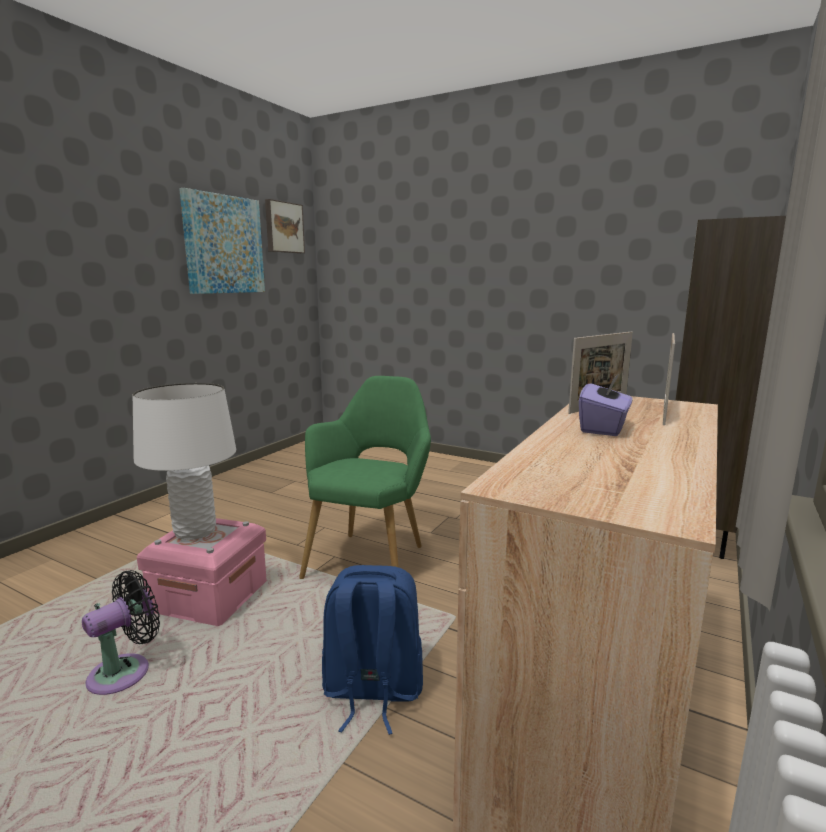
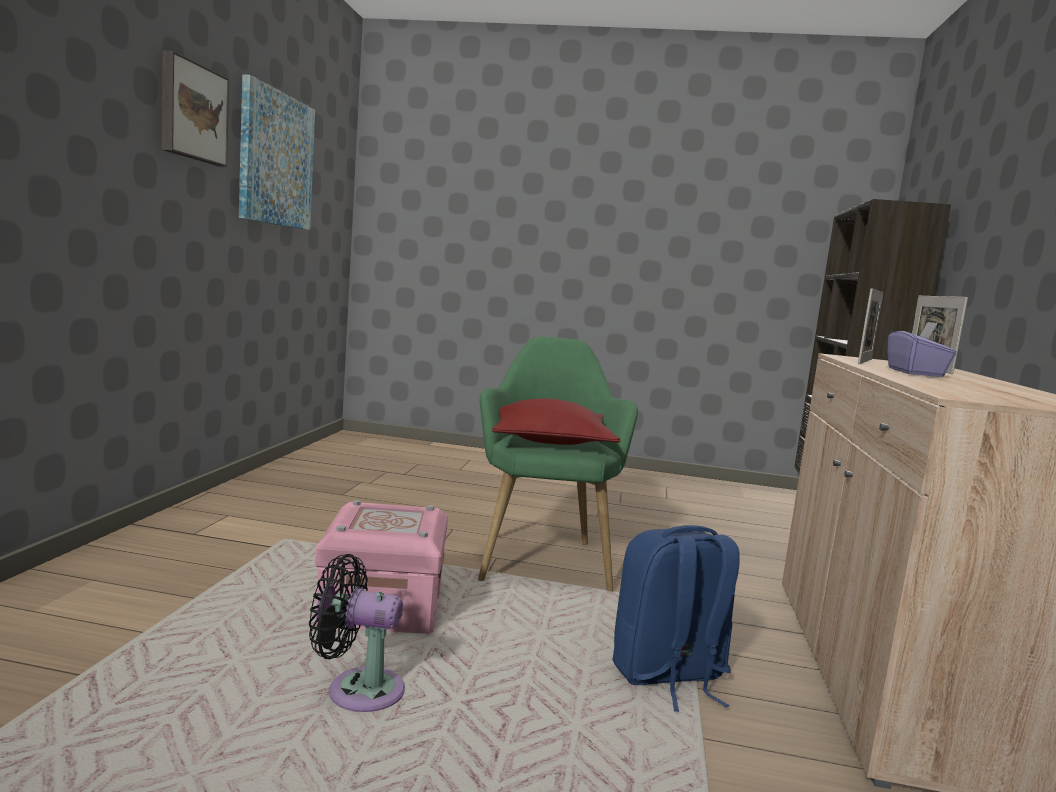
camera: 20 degrees left, 5 degrees down
(125, 672) = (358, 690): black fan -> black fan turned 105 degrees counterclockwise
(195, 532) = (375, 517): white table lamp -> none
(283, 227) = (330, 150): picture -> picture (192, 112)
(356, 468) = (550, 440): none -> red pillow

